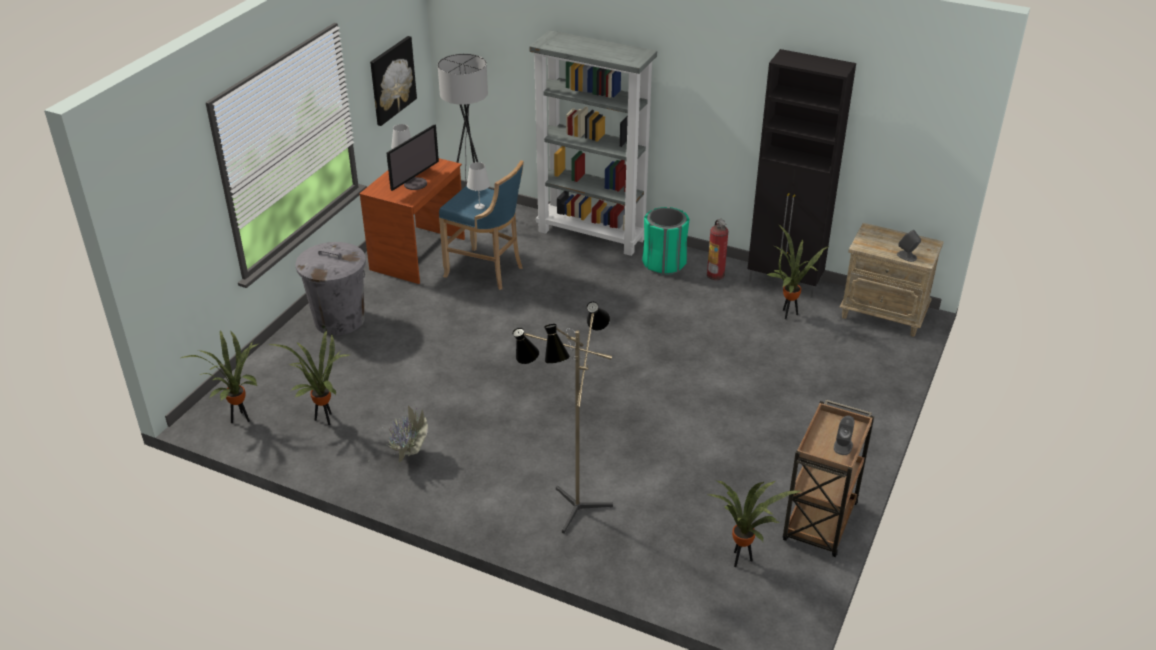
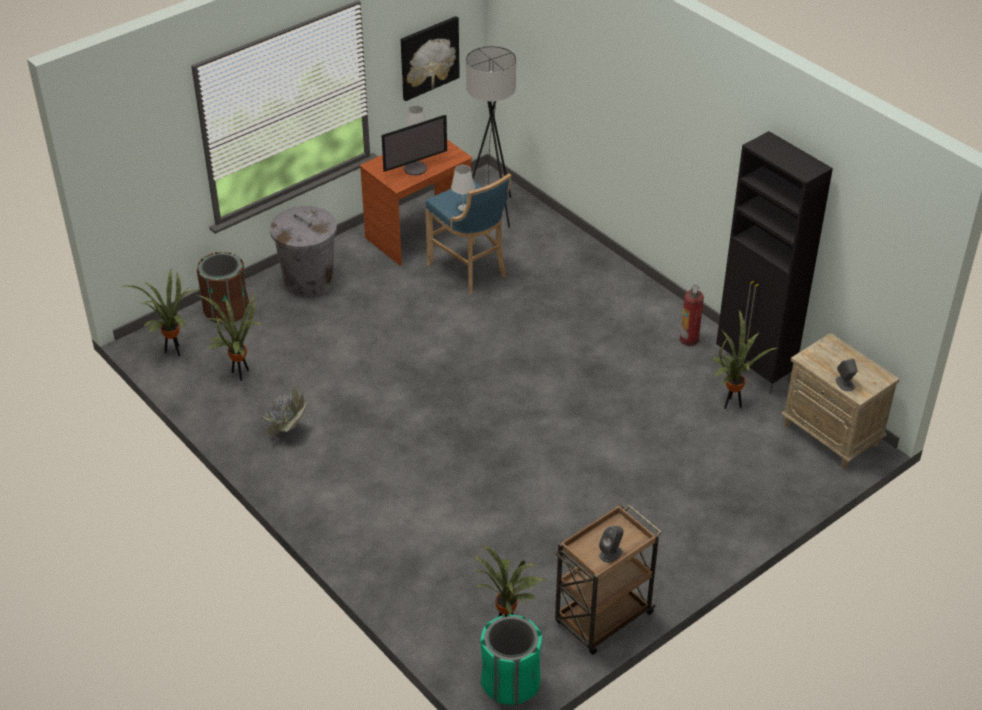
camera: 25 degrees right, 5 degrees up
(272, 367) = (226, 310): none -> brown trash can
(570, 507) = (391, 525): floor lamp -> none
(592, 235) = (597, 260): grey bookcase -> none
(664, 264) = (646, 312): green trash can -> green trash can (510, 683)

